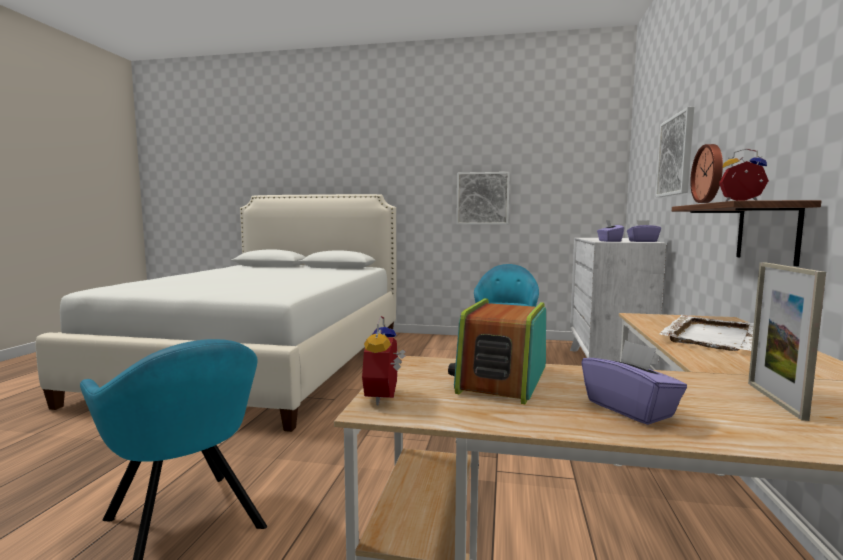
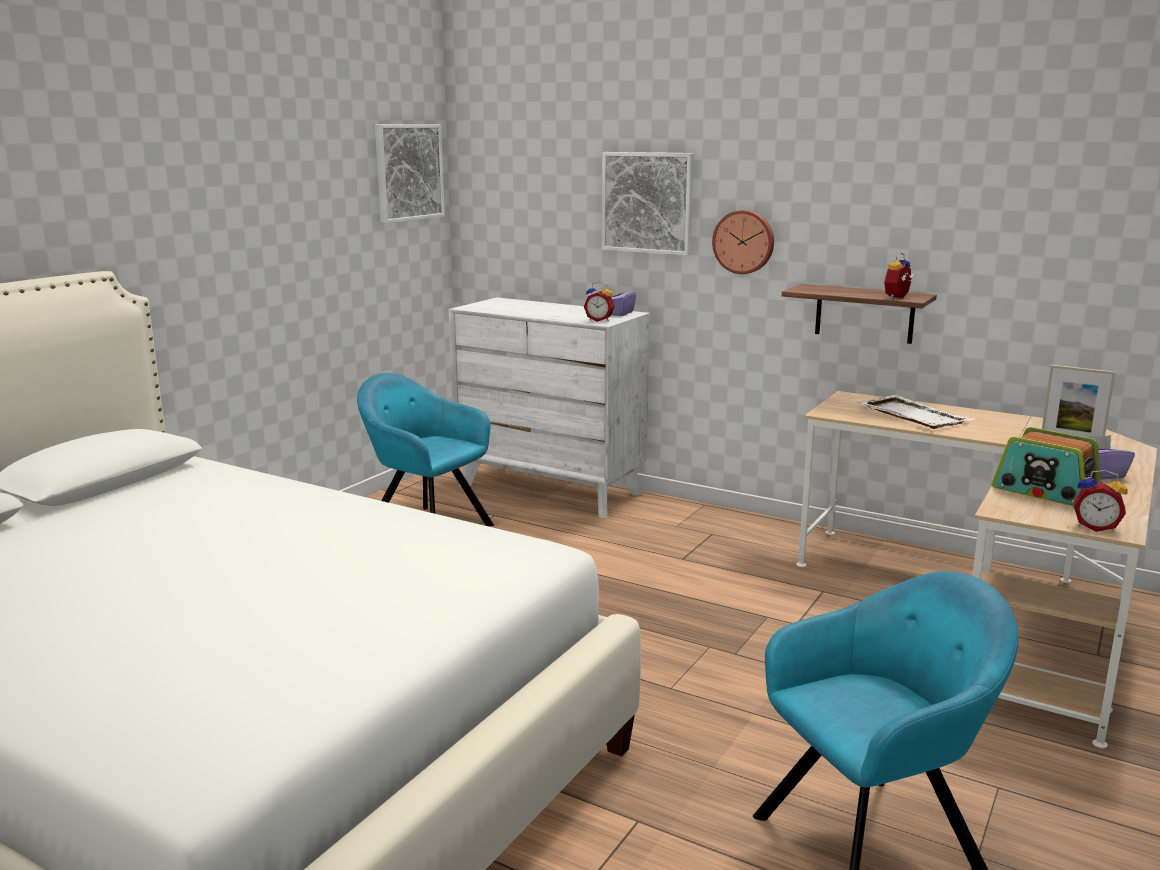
camera: 70 degrees left, 10 degrees up
(482, 198) = (283, 253): picture -> picture (408, 172)
(609, 241) = (599, 320): purple tissue box -> alarm clock

